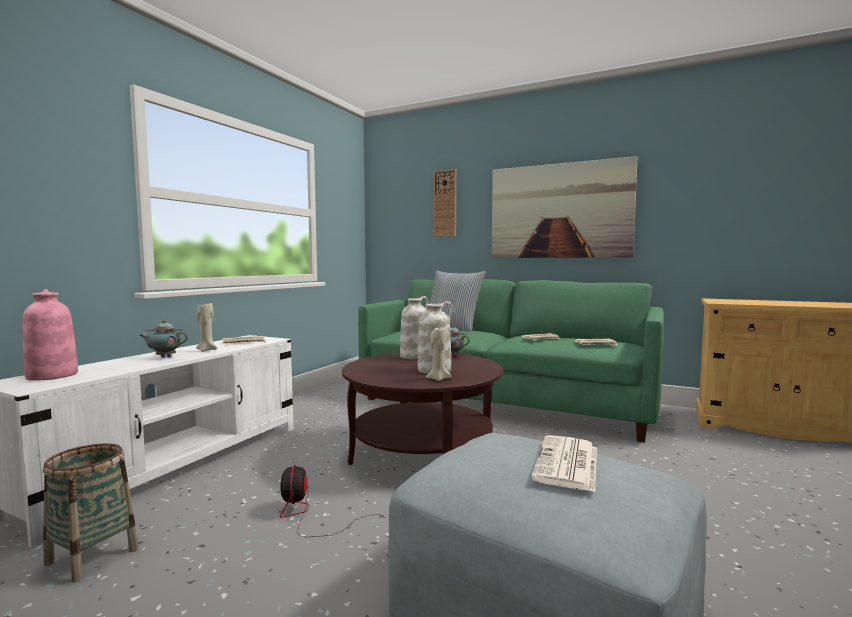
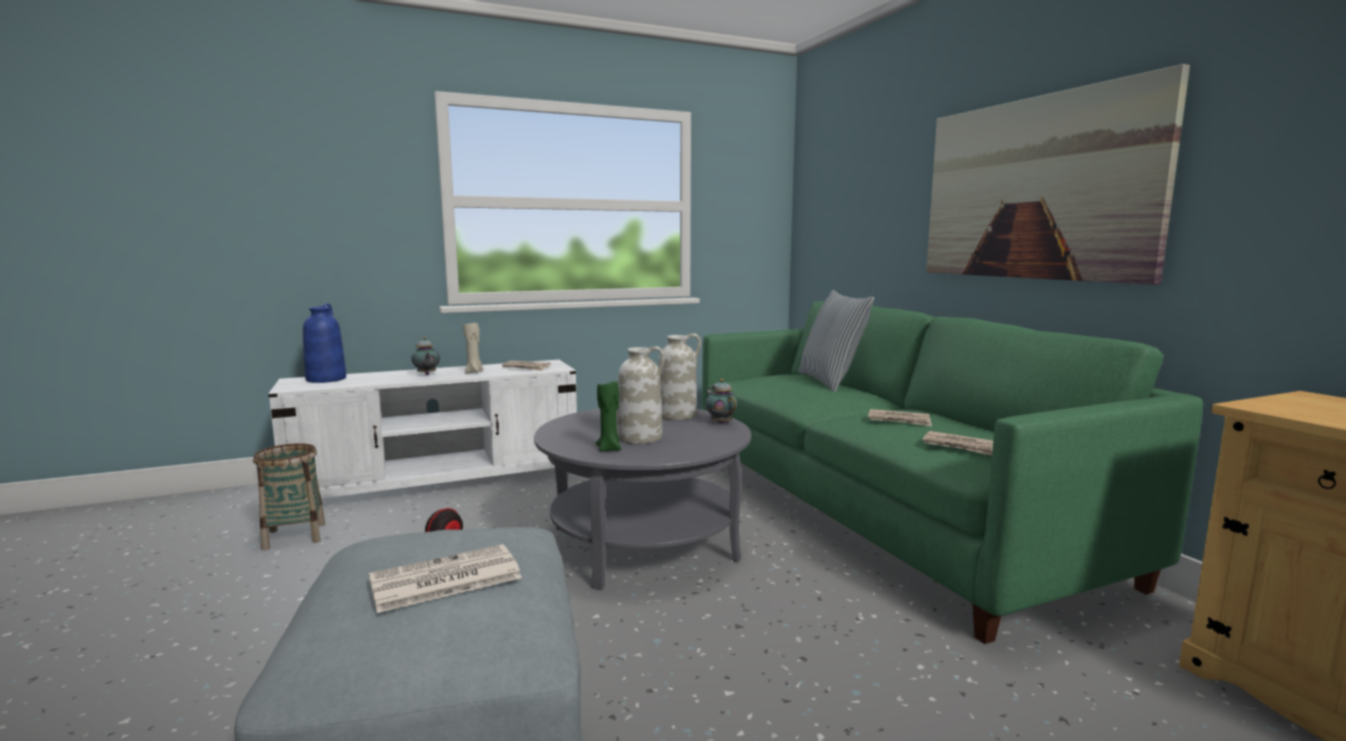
camera: 40 degrees right, 5 degrees up
(51, 375) = (326, 379): pink vase -> blue vase
(164, 357) = (426, 374): teapot -> teapot turned 150 degrees counterclockwise
(423, 453) = (644, 543): brown coffee table -> grey coffee table
(438, 379) = (609, 449): beige candle -> green candle
(445, 203) = (877, 180): wall clock -> none

